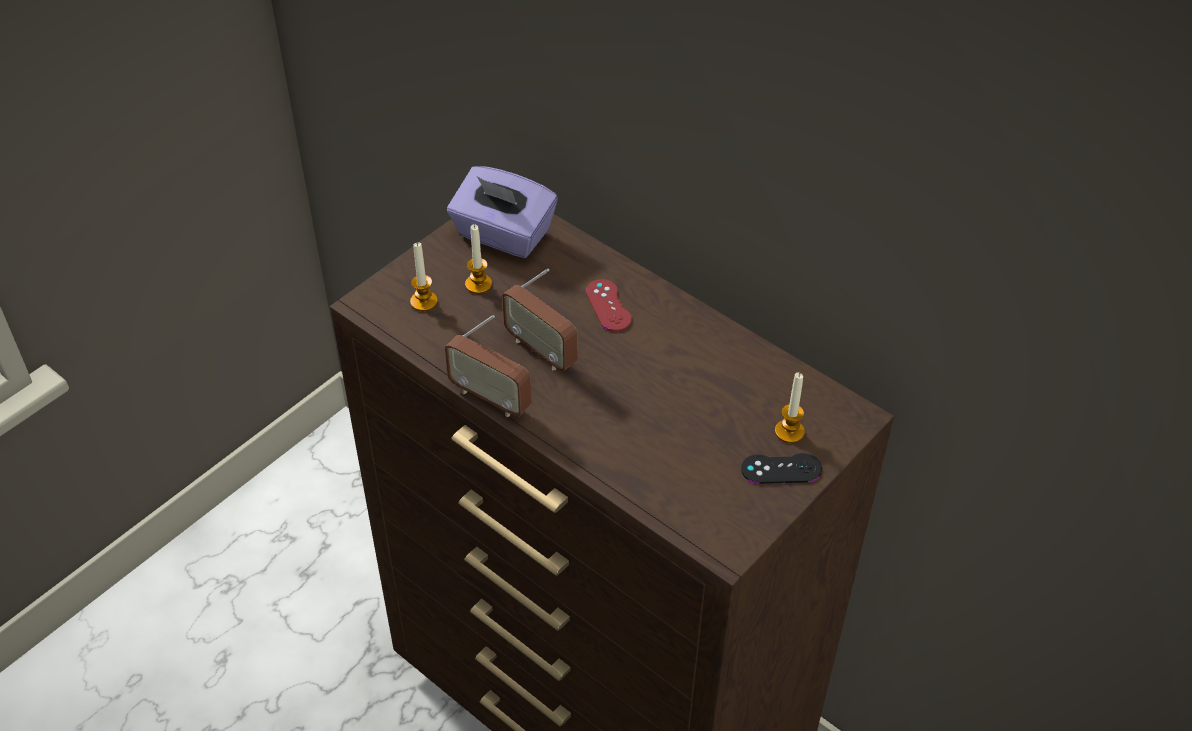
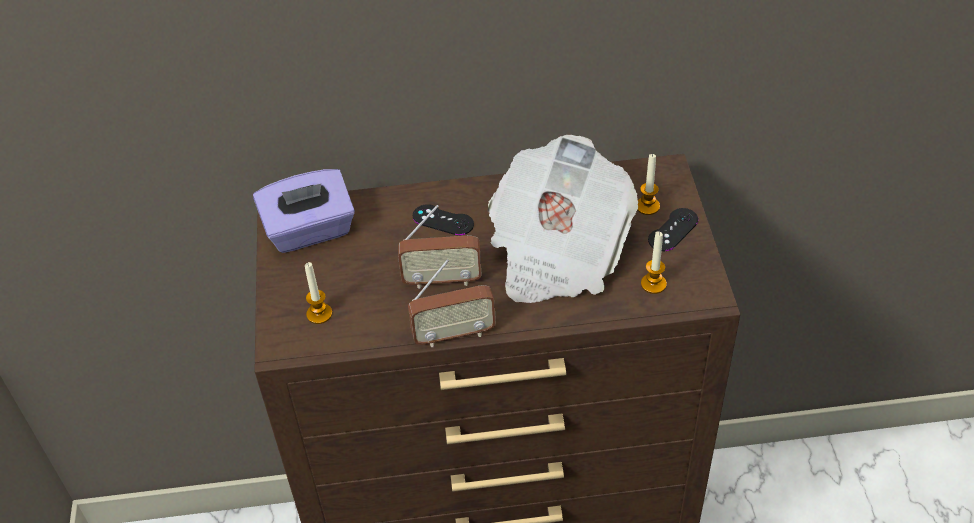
camera: 45 degrees left, 0 degrees up
(478, 284) = (340, 274): candle -> candle (653, 284)
(608, 305) = (443, 220): red game controller -> black game controller
(659, 403) = (557, 251): none -> newspaper

